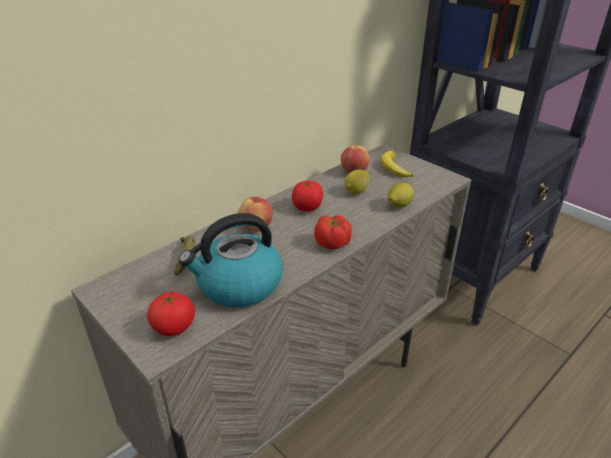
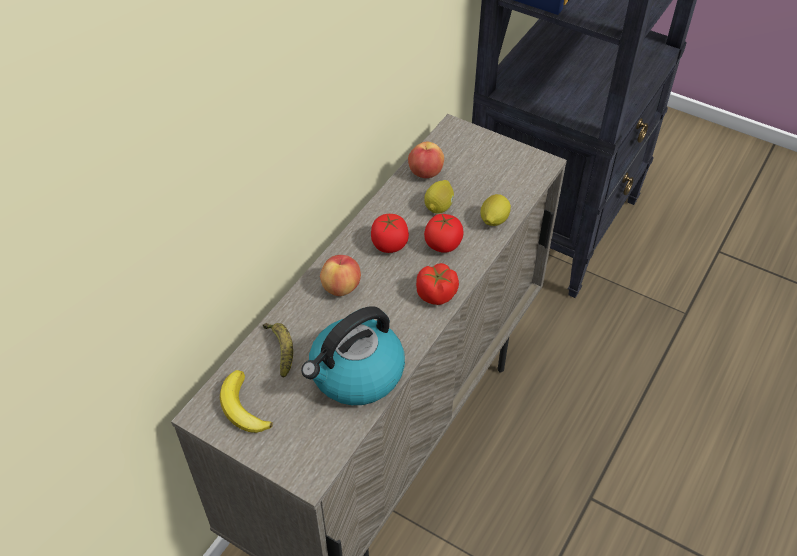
camera: 15 degrees left, 15 degrees up
(173, 327) = (311, 442): tomato -> tomato (443, 244)
(393, 168) = (471, 157): banana -> banana (243, 407)

